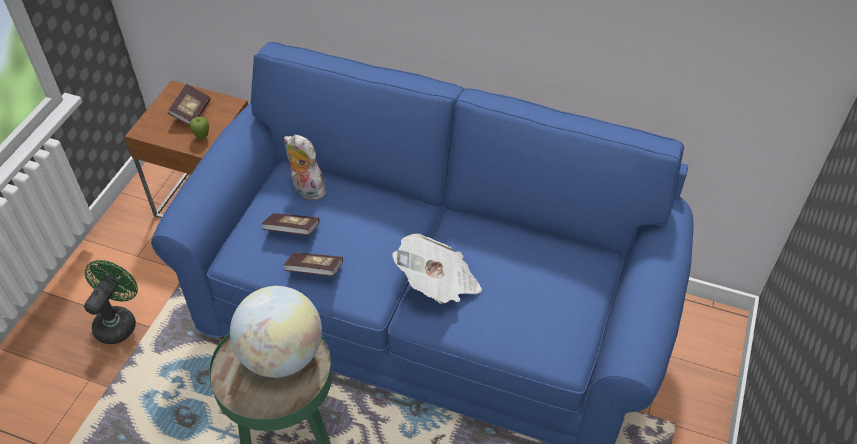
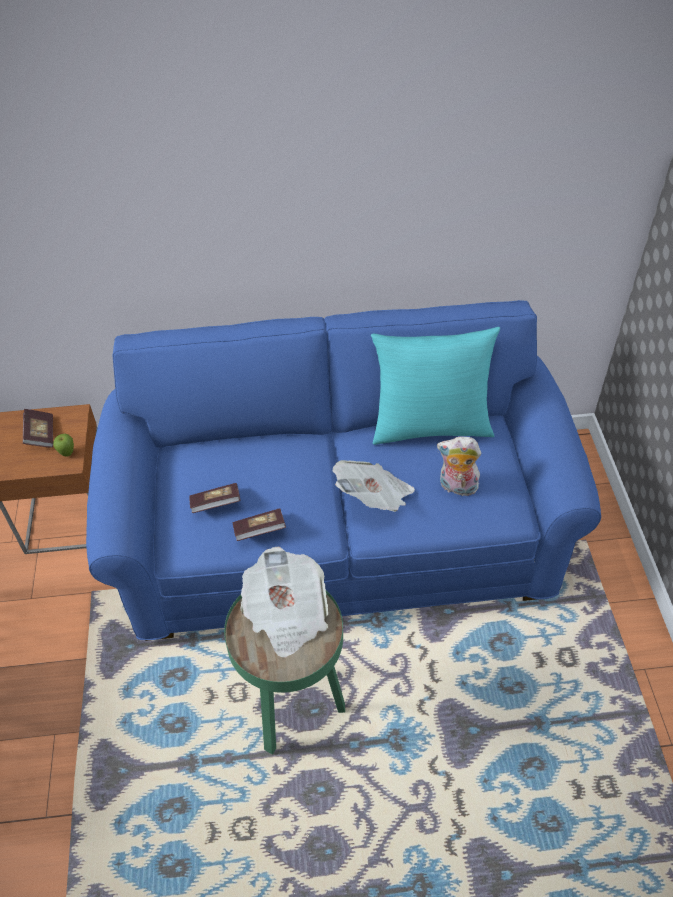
camera: 25 degrees left, 0 degrees up
(118, 321) = (50, 666): green fan -> none
(281, 355) = (286, 614): globe -> newspaper
(306, 189) = (204, 463): plush toy -> plush toy (456, 487)
(537, 237) = (430, 426): none -> turquoise pillow

